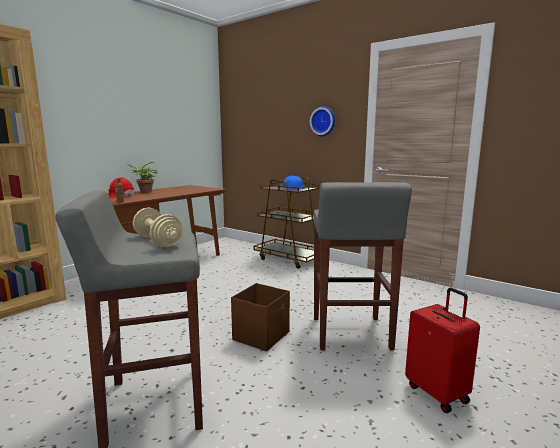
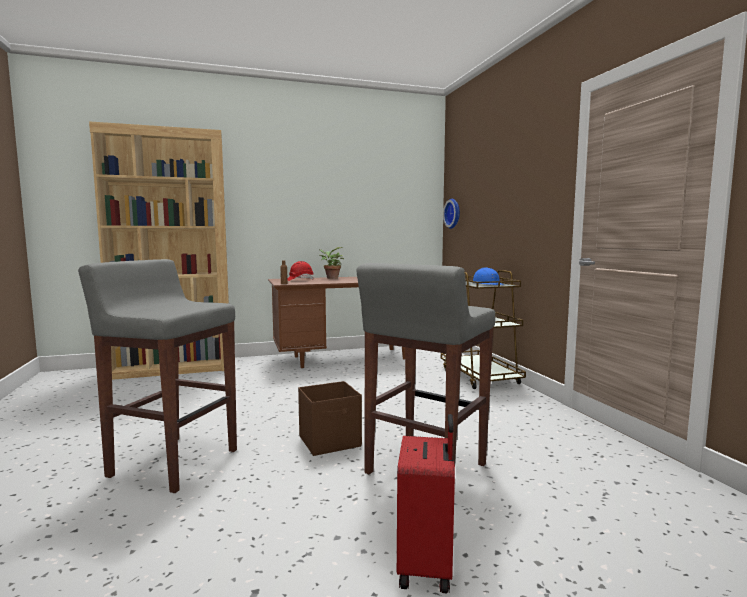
camera: 35 degrees right, 5 degrees down
(158, 241) = (180, 306): beige dumbbell -> none
(323, 121) = (530, 196): wall clock -> wall clock (453, 213)

